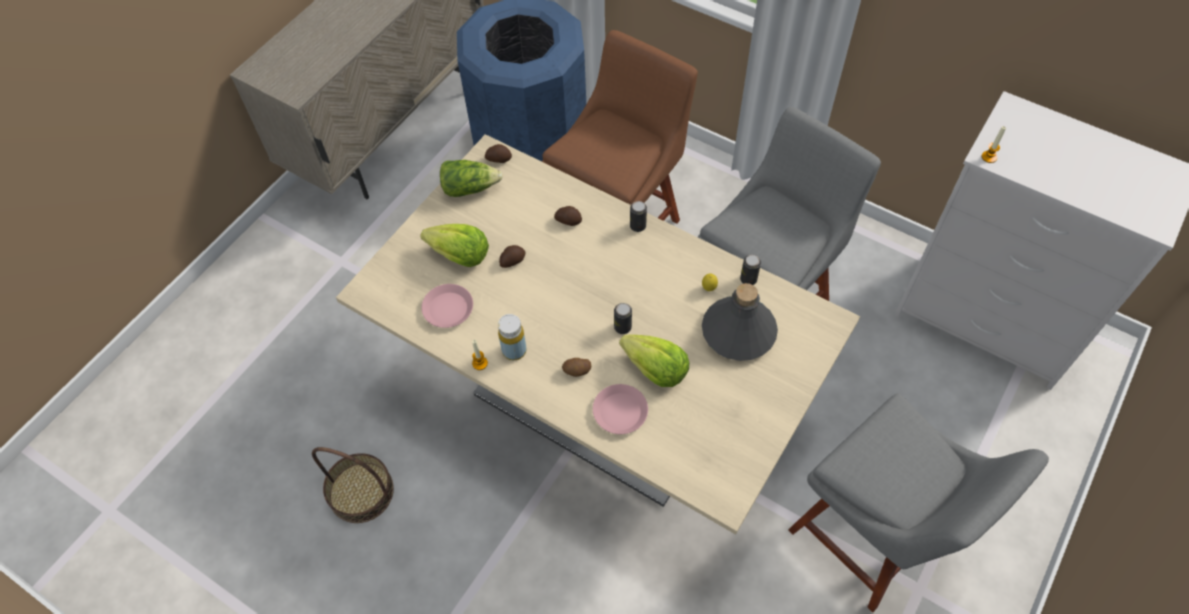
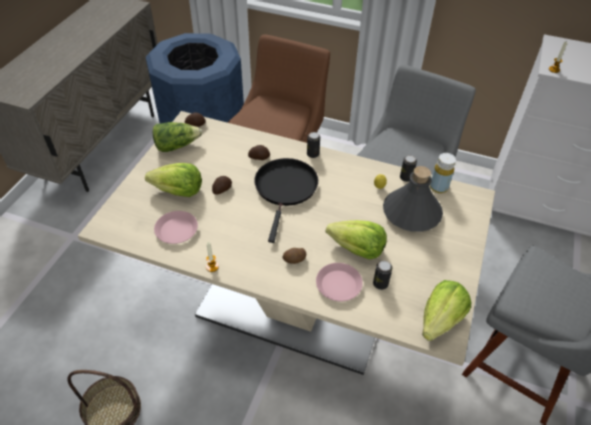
camera: 15 degrees left, 10 degrees down
(514, 350) = (239, 252): yellow bottle -> yellow bottle (438, 187)
(590, 272) = (285, 189): none -> black frying pan
(622, 327) = (322, 223): can -> can (380, 284)
(726, 477) = (440, 320): none -> lettuce

